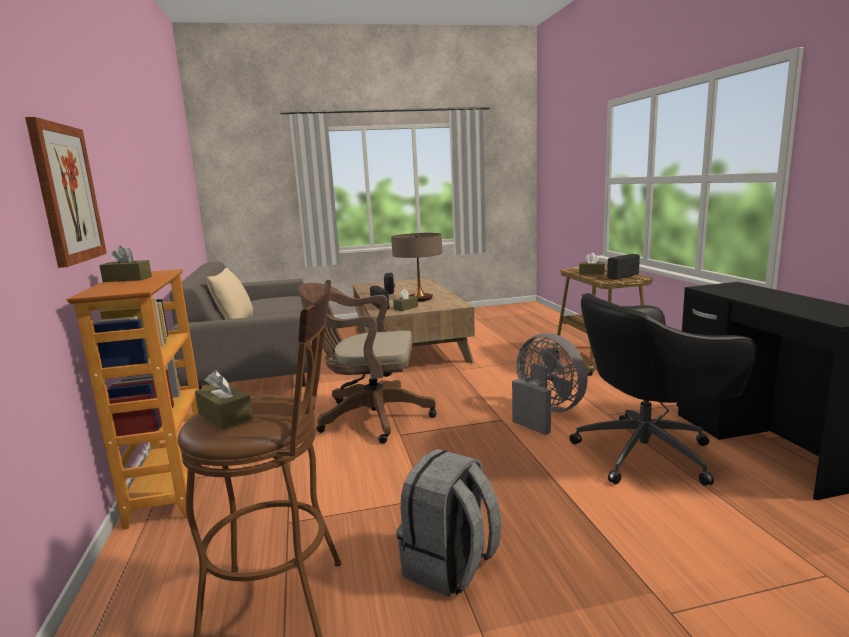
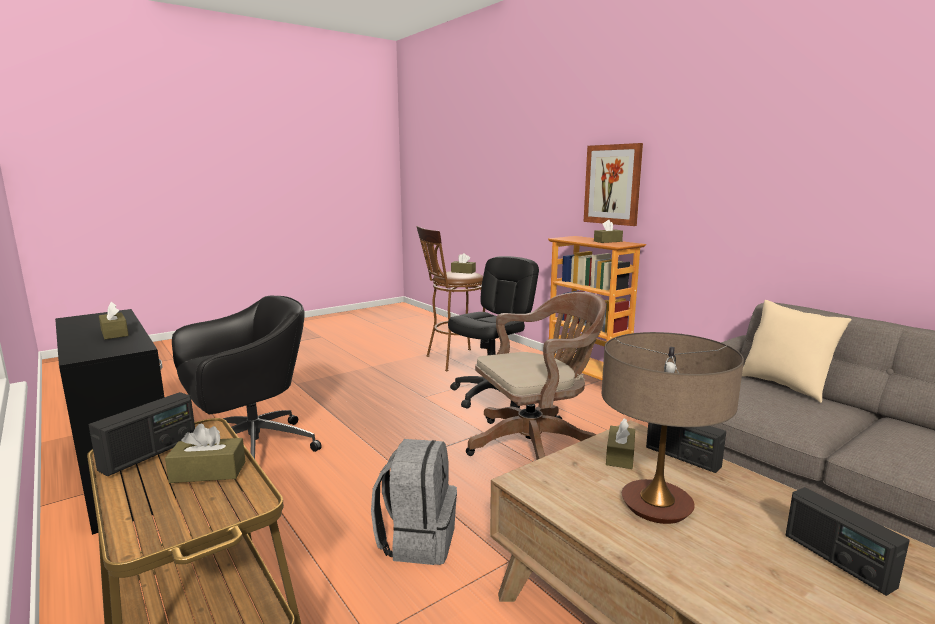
camera: 155 degrees right, 0 degrees up
(335, 483) = (491, 395): none -> black office chair
(450, 567) = (392, 377): grey backpack -> grey backpack (417, 540)
(545, 413) = (344, 481): grey fan -> none
(760, 298) = (114, 333): none -> brown tissue box

